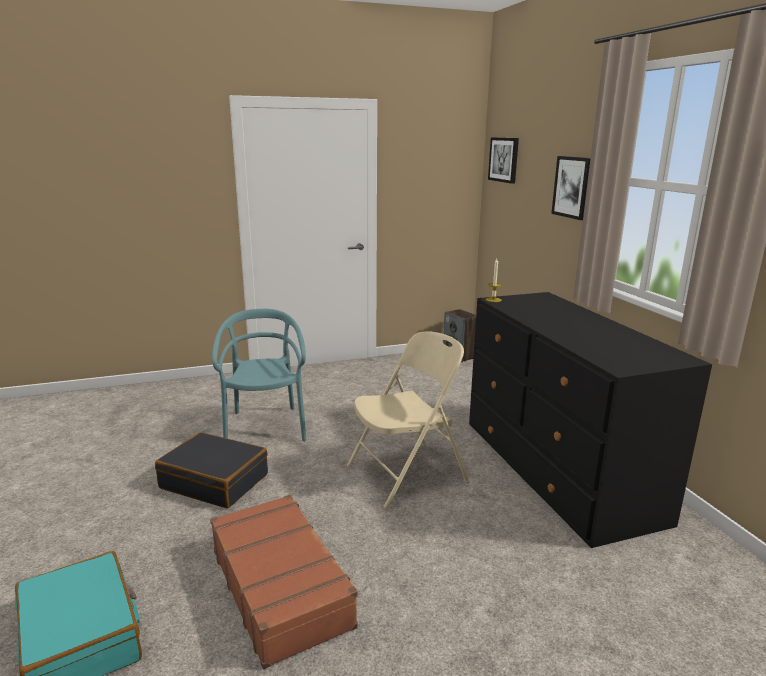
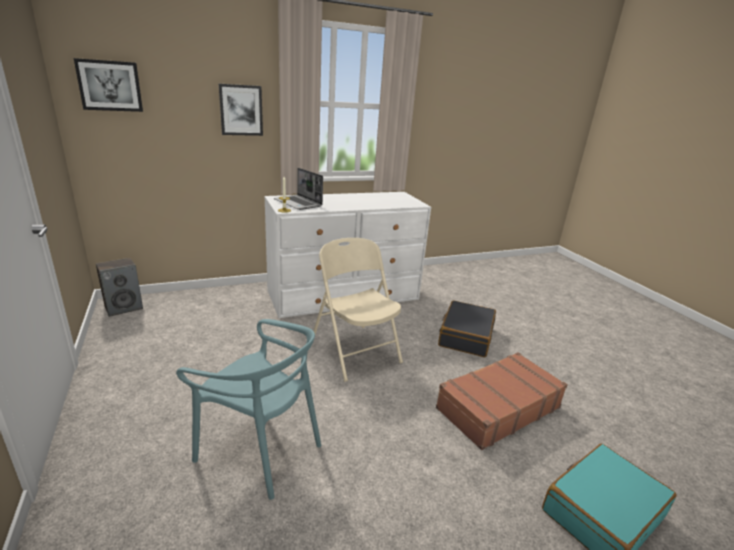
camera: 95 degrees left, 5 degrees up
(215, 481) = (379, 474): black suitcase -> black suitcase (465, 336)
(265, 427) = (260, 449): turquoise chair -> turquoise chair turned 135 degrees counterclockwise
(530, 304) = (298, 203): none -> laptop
(557, 468) = (344, 295): black dresser -> white dresser

